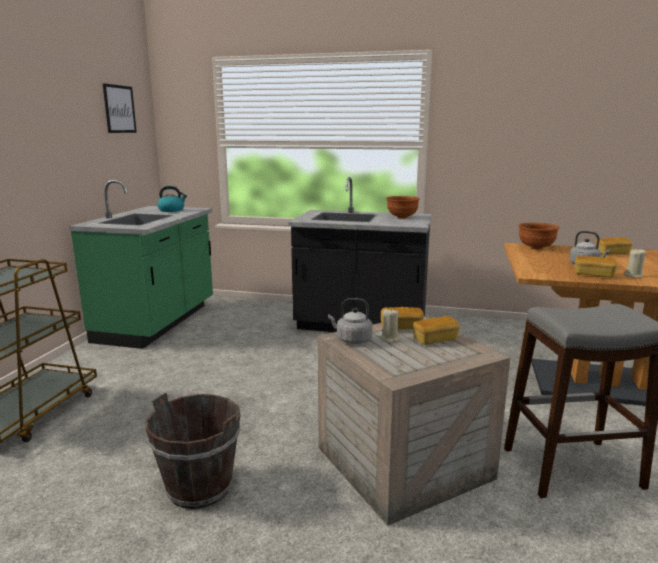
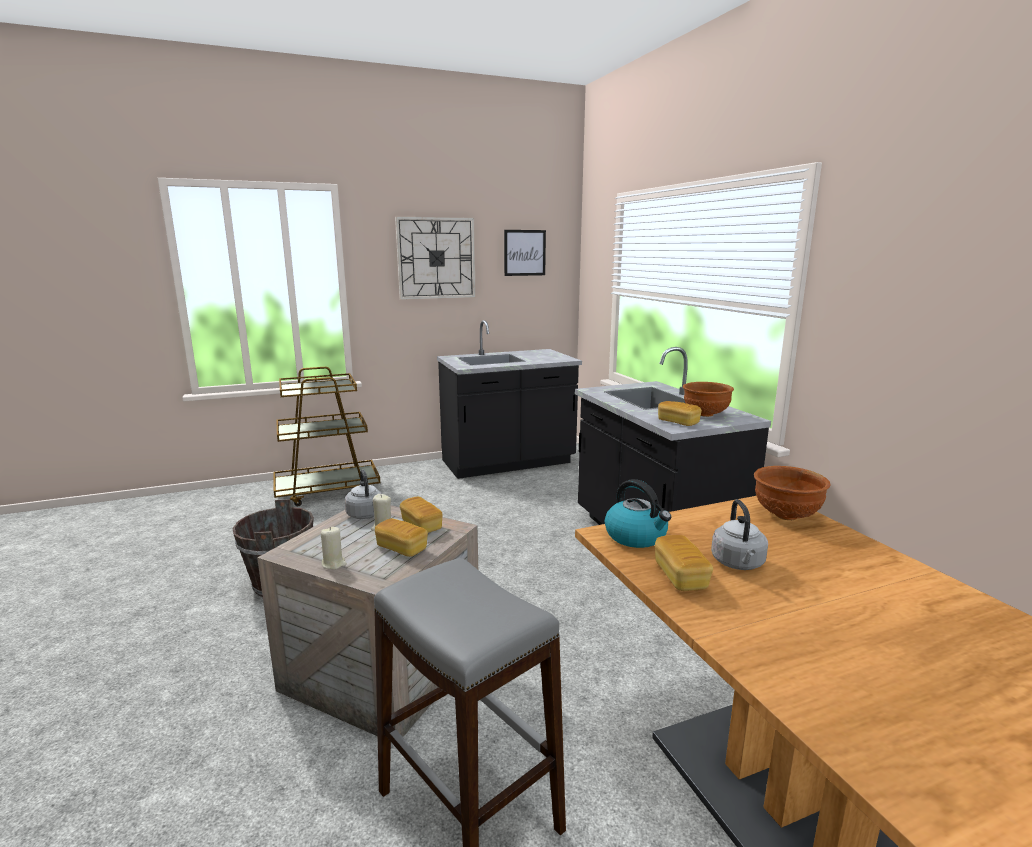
camera: 55 degrees right, 0 degrees up
(52, 111) = (436, 258): none -> wall clock
(158, 323) = (508, 463): green counter -> black counter
(172, 210) = (544, 356): kettle -> kettle (636, 536)
(611, 253) = (886, 578): bread -> bread (678, 422)
(633, 275) = (738, 611): beige candle -> beige candle (334, 564)

